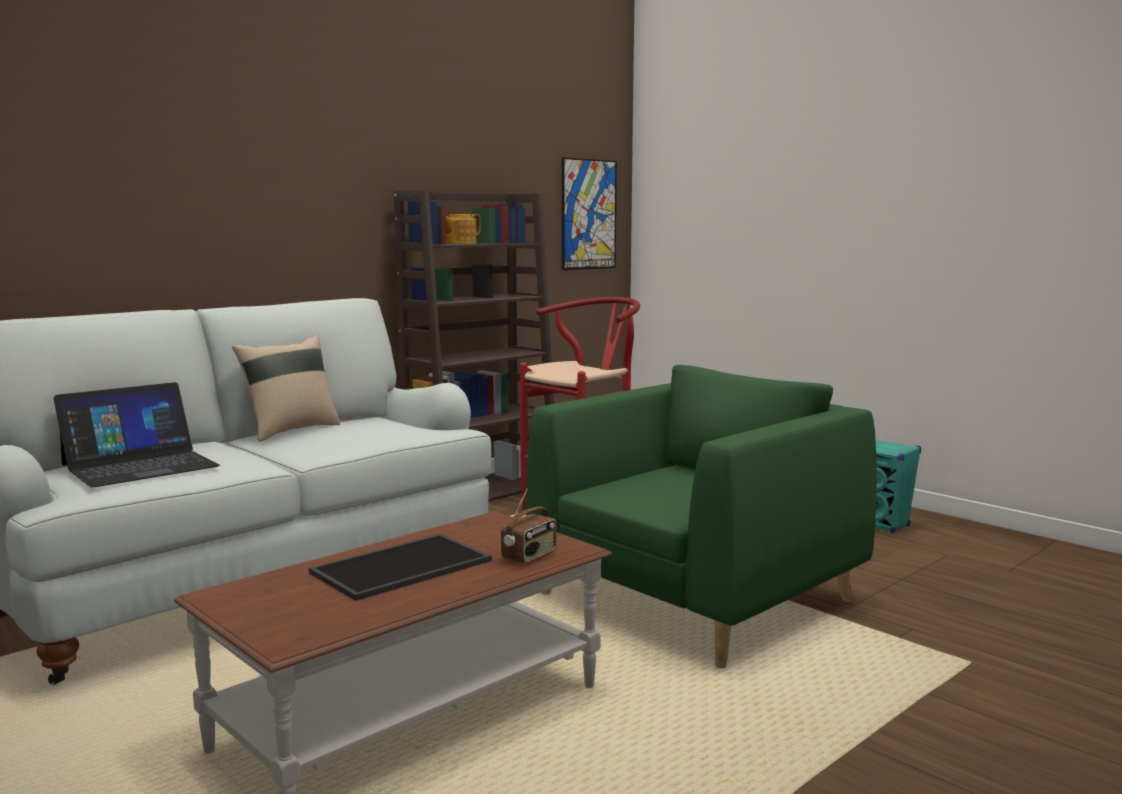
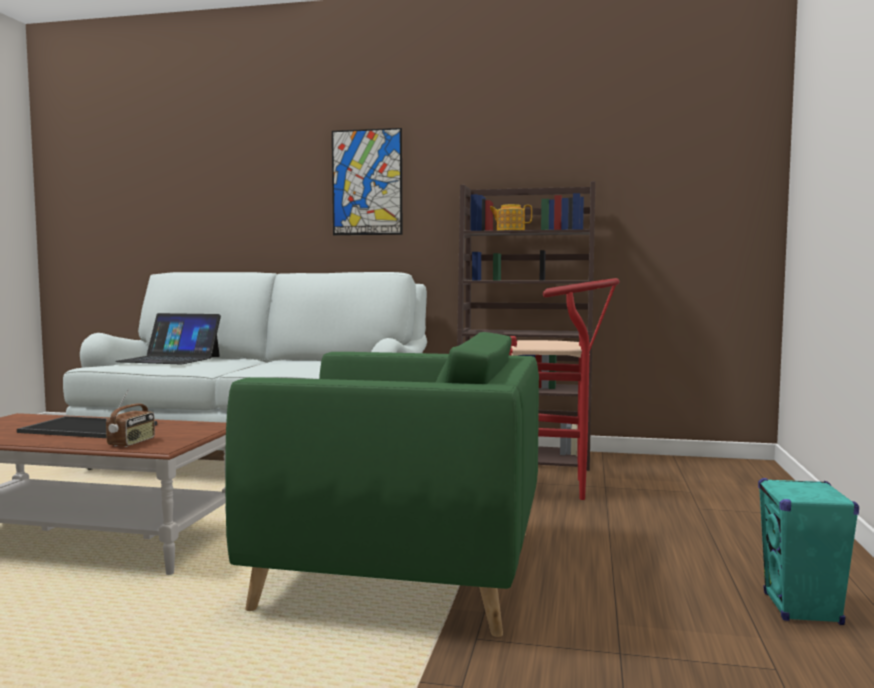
camera: 55 degrees right, 5 degrees down
(290, 430) = (297, 360): beige pillow -> none
(529, 556) = (132, 443): radio -> radio turned 75 degrees counterclockwise
(588, 214) = (713, 203): picture -> picture (367, 182)

